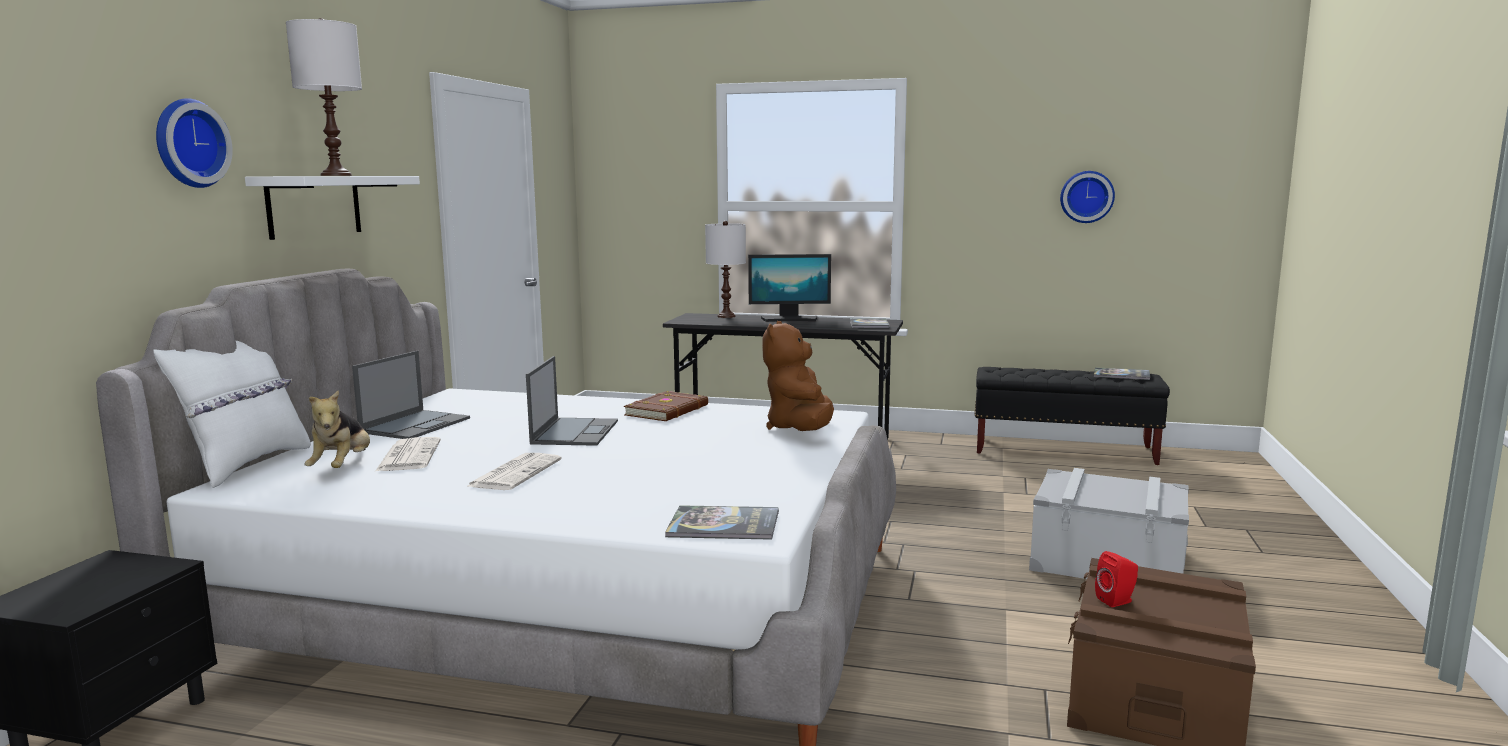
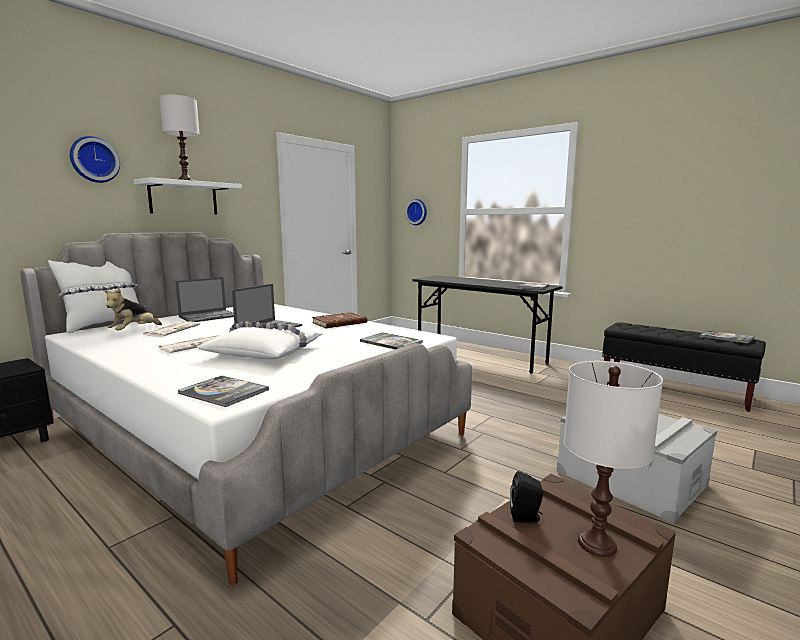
camera: 25 degrees right, 0 degrees up
(655, 467) = (265, 352): none -> white pillow
(726, 316) = (455, 277): white table lamp -> white table lamp (596, 544)
(789, 319) = (488, 281): monitor -> none
(800, 430) = (391, 342): brown plush toy -> book
(1086, 197) = (710, 200): wall clock -> wall clock (417, 212)
(1117, 601) = (526, 517): red speaker -> black speaker

